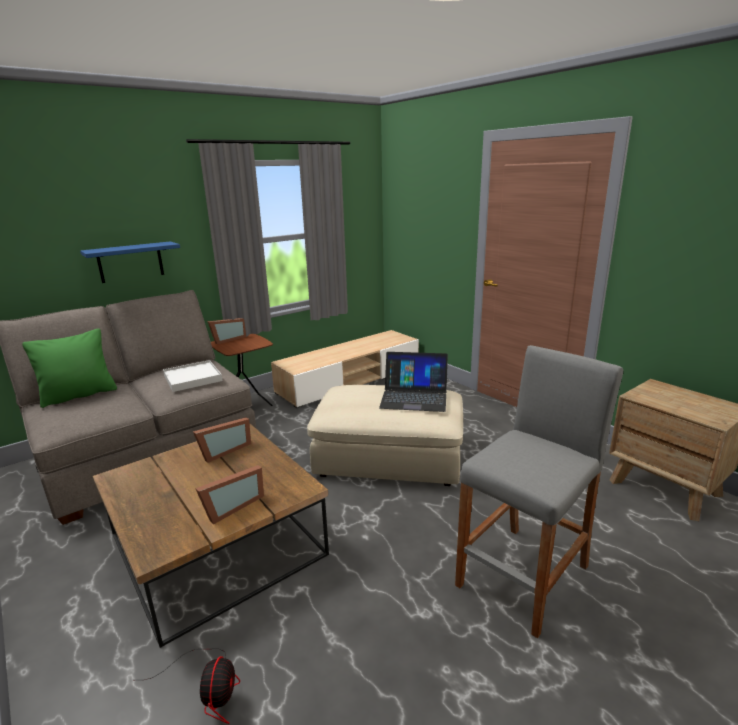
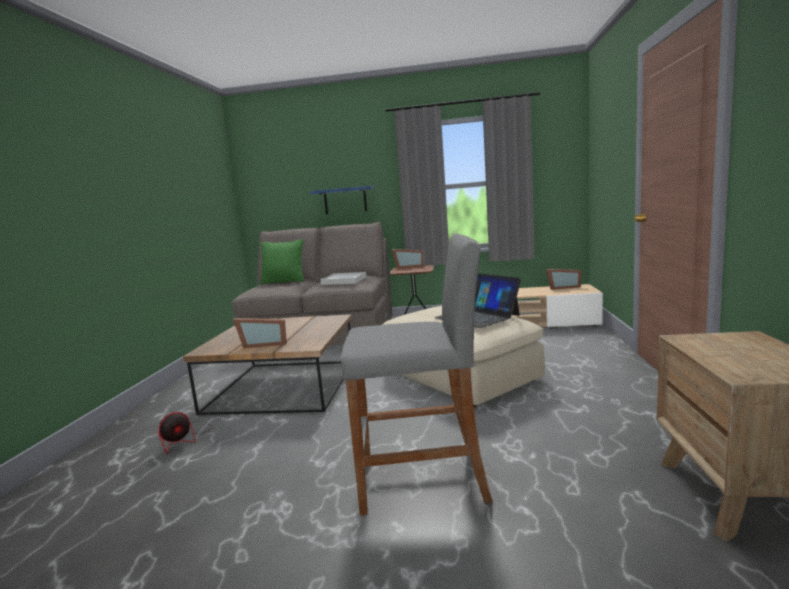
camera: 45 degrees right, 10 degrees down
(223, 451) = (311, 322): picture frame -> picture frame (562, 287)

